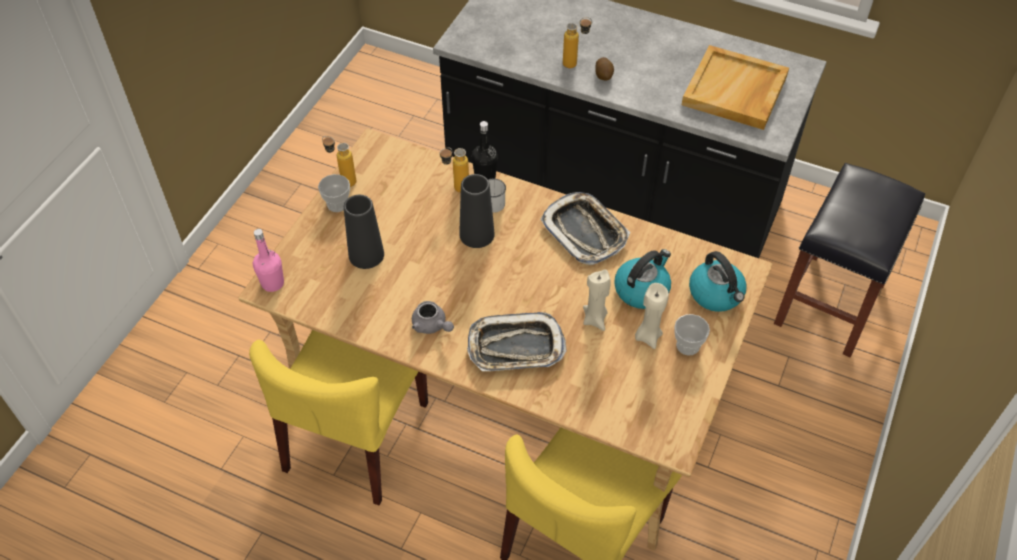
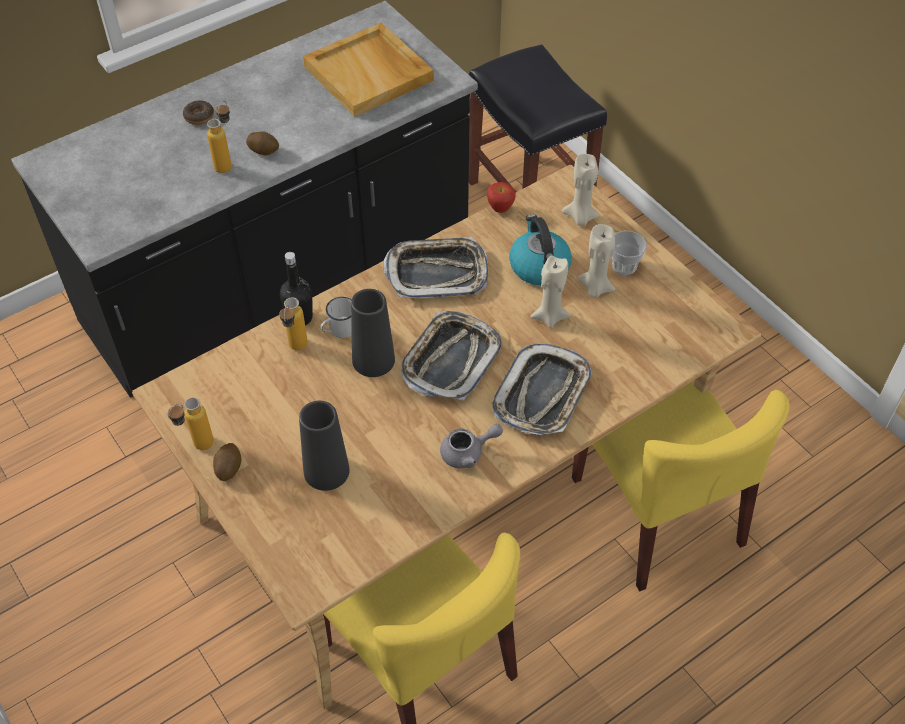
camera: 60 degrees left, 0 degrees up
(272, 283) = (300, 581): pink bottle -> none
(337, 204) = (228, 467): cup -> potato
(508, 278) = (450, 360): none -> tray
(606, 28) = (199, 116): none -> donut
(681, 240) = (500, 209): none -> apple
(716, 294) = (580, 217): kettle -> beige candle

